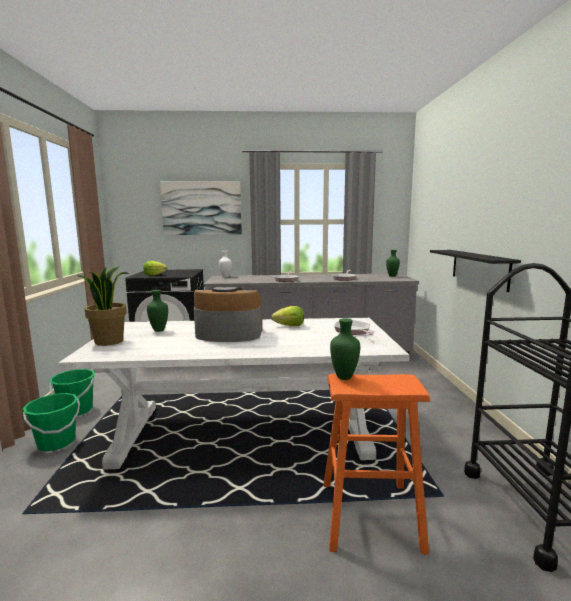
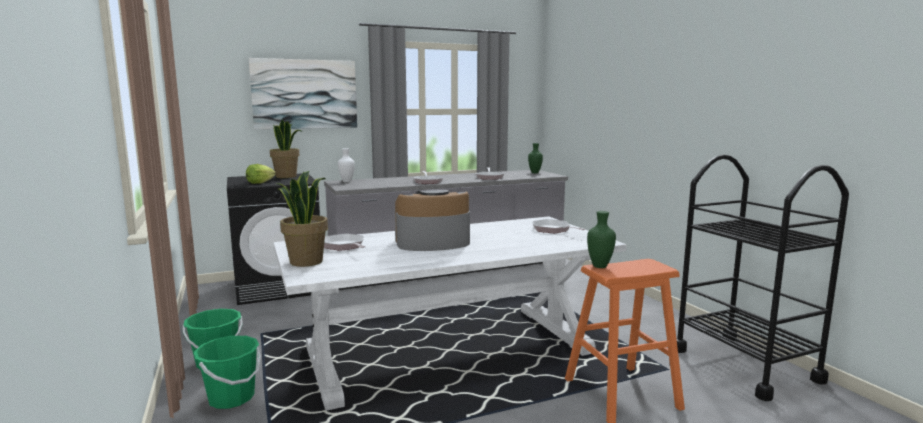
camera: 20 degrees left, 0 degrees up
(158, 330) = (344, 246): green vase -> frying pan
(182, 271) = (286, 176): none -> potted plant
(289, 326) = (483, 230): lettuce -> none
(479, 268) = (643, 161): black shelf -> none

